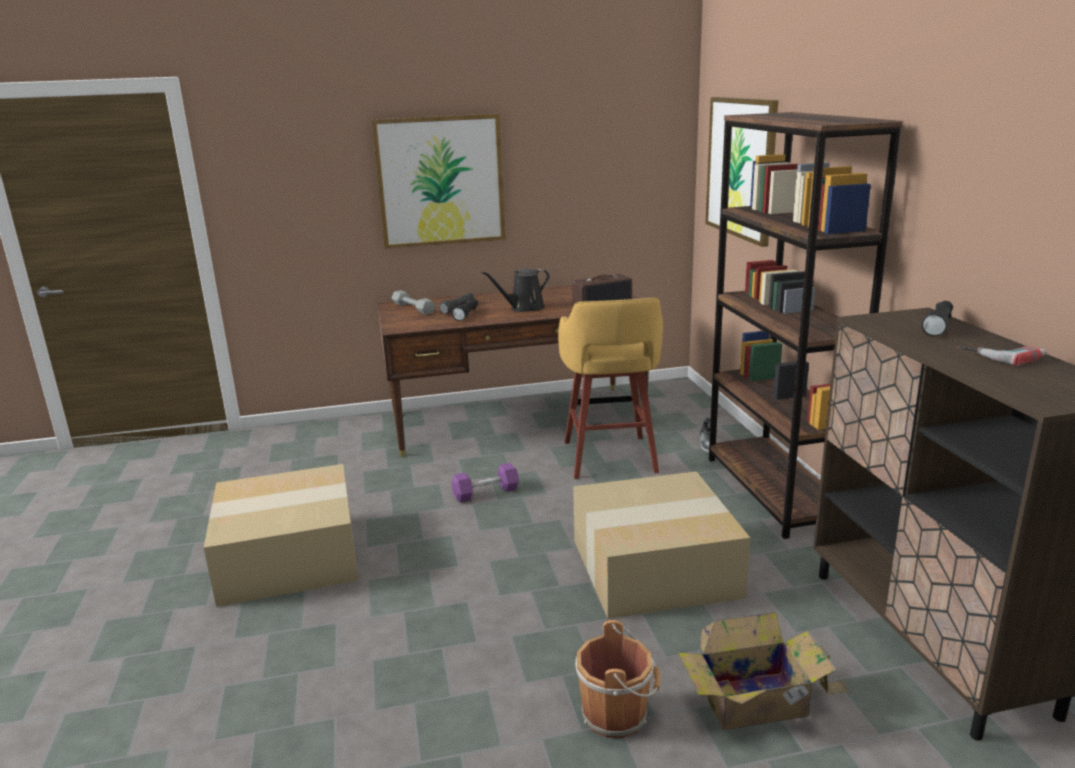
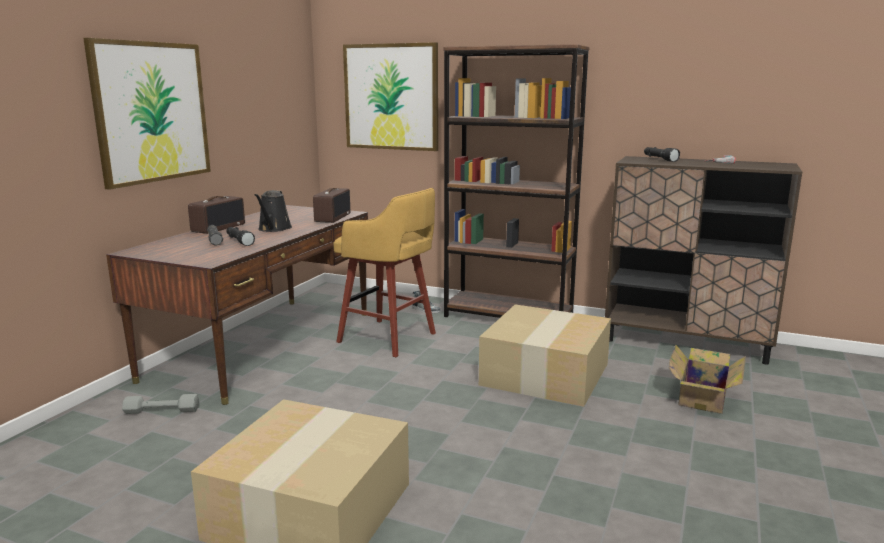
camera: 55 degrees left, 5 degrees down
(413, 308) = (167, 249): grey dumbbell -> grey dumbbell (161, 411)
(486, 493) = (358, 391): purple dumbbell -> none
(496, 295) = (218, 227): none -> radio
(617, 714) = (685, 437): brown bucket -> none

